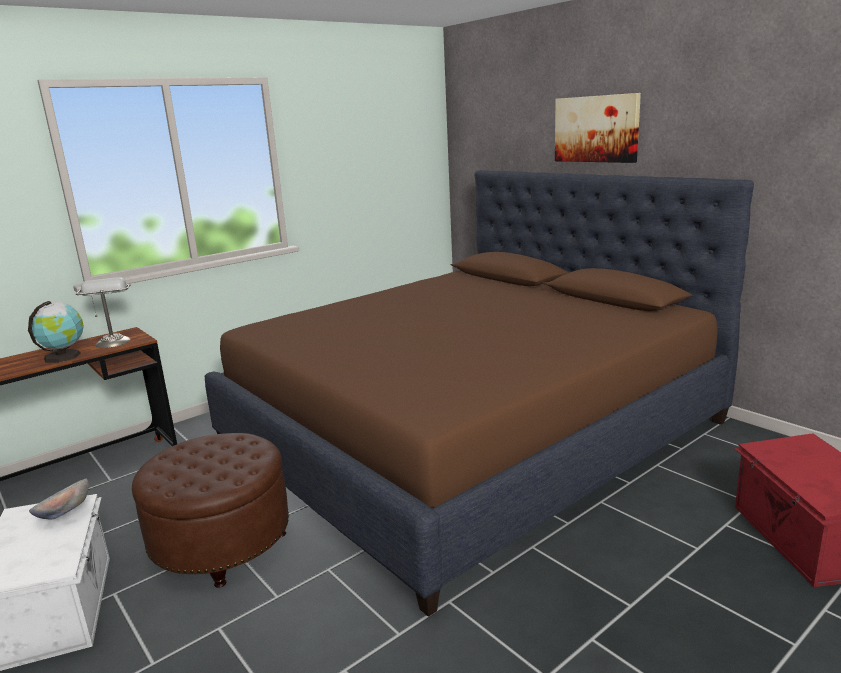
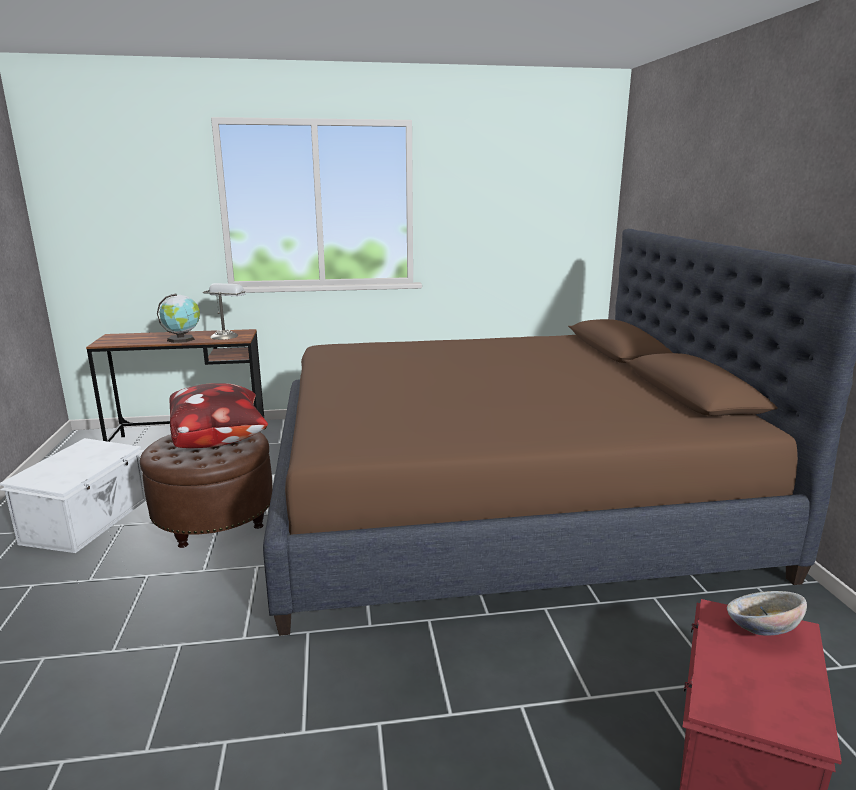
camera: 30 degrees right, 0 degrees up
(64, 515) = (105, 453): bowl -> bowl (760, 630)
(217, 453) = (220, 440): none -> pillow
(596, 129) = (738, 188): picture -> none

